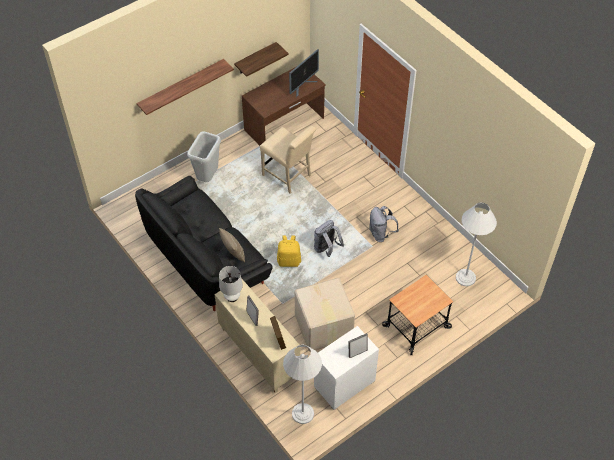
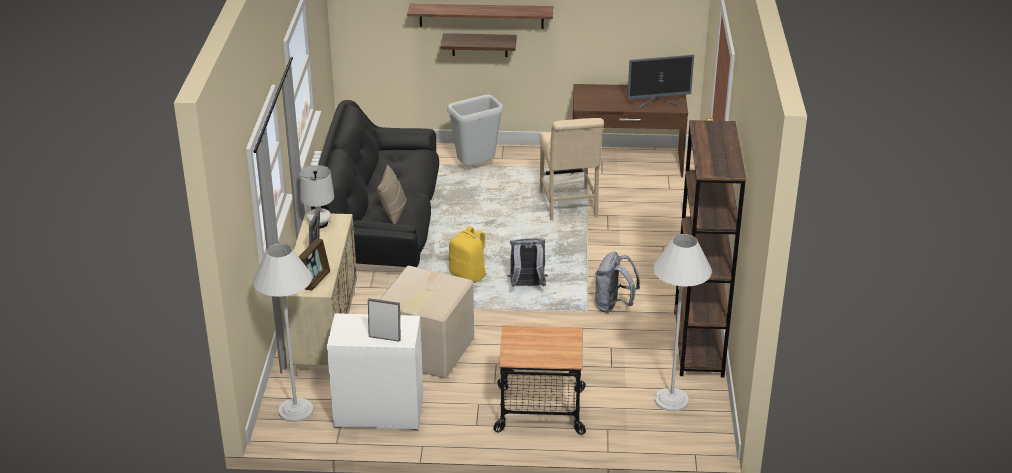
camera: 40 degrees right, 20 degrees down
(255, 58) = (606, 35): shelf -> shelf (479, 45)
(443, 233) = (698, 344): none -> brown bookcase

